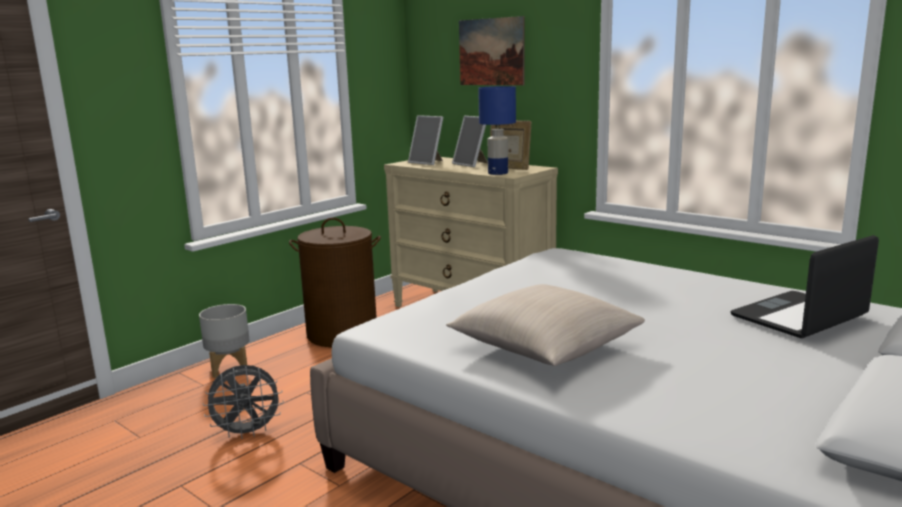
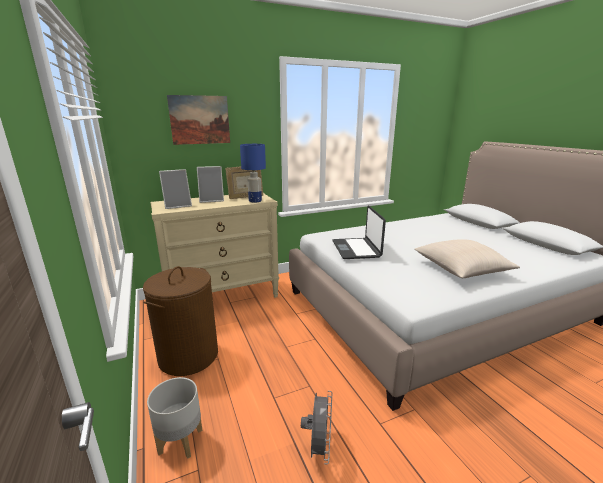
camera: 65 degrees left, 5 degrees up
(800, 317) = (441, 226): laptop -> laptop (356, 249)

